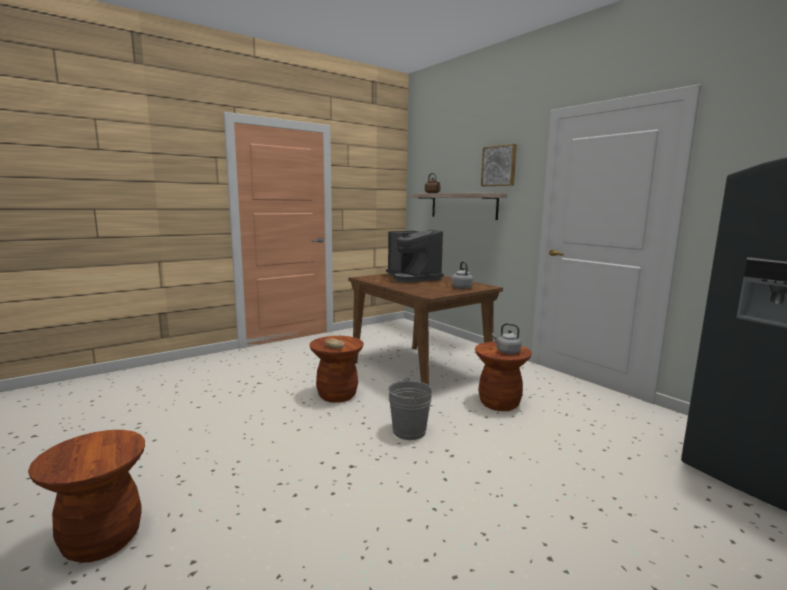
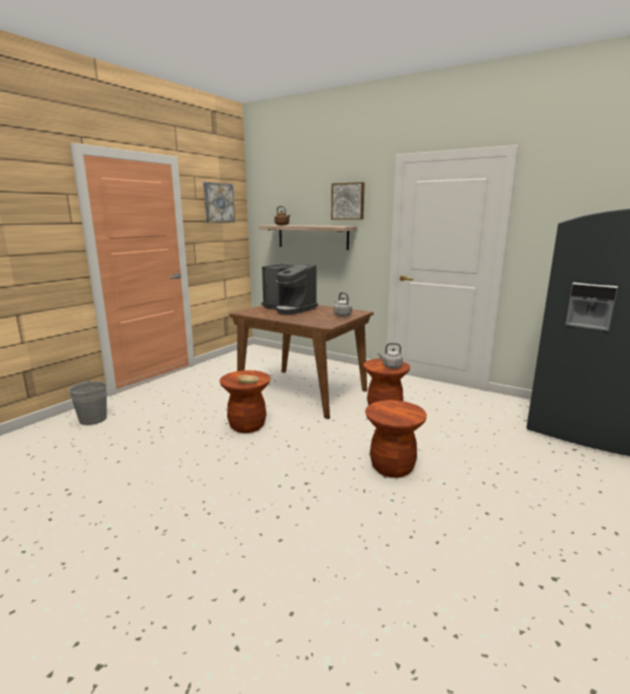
camera: 20 degrees left, 5 degrees up
(102, 540) = (132, 599): brown stool -> brown stool (392, 467)
(373, 171) = (218, 203): none -> picture
(409, 431) = (331, 445): grey bucket -> grey bucket (93, 419)

